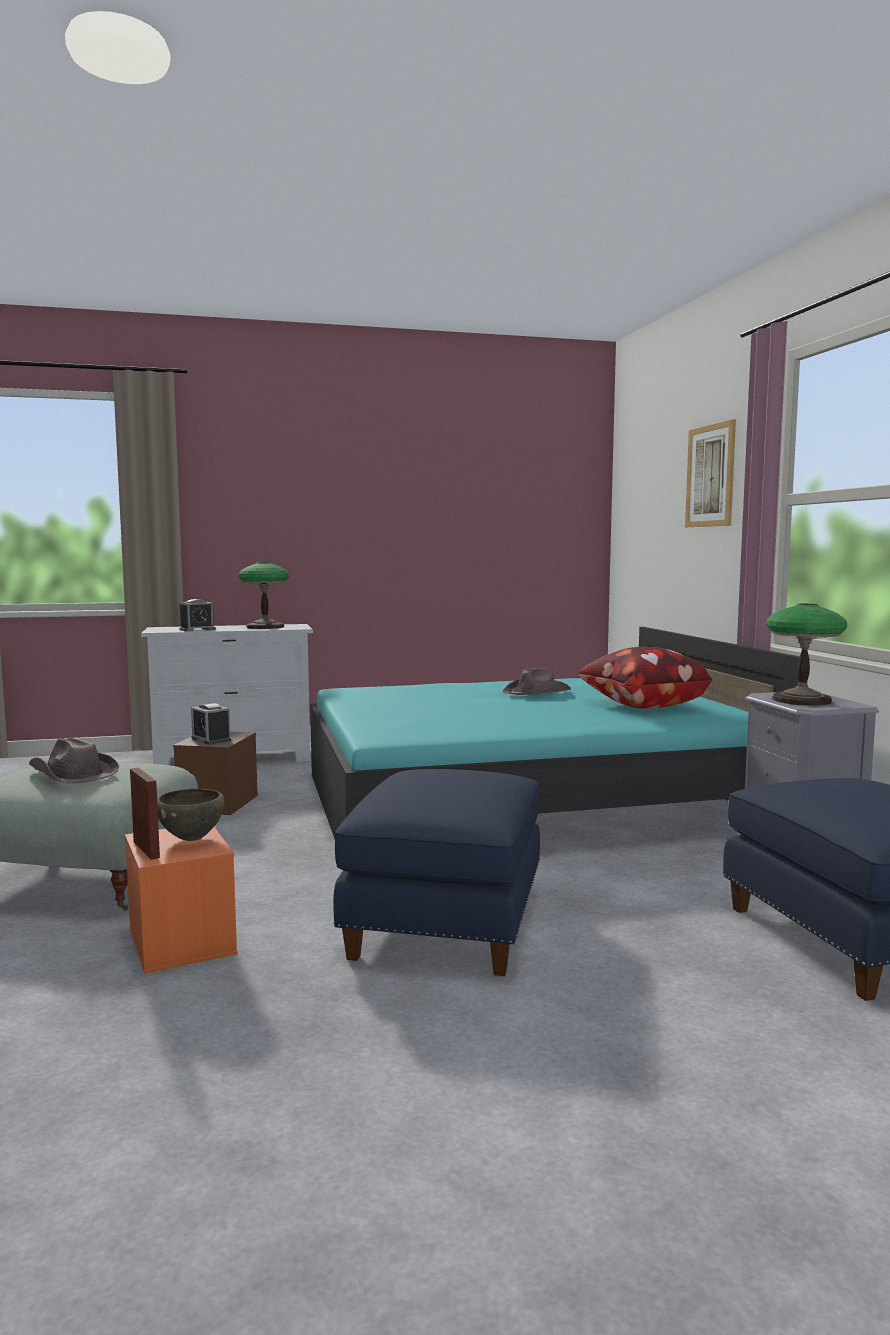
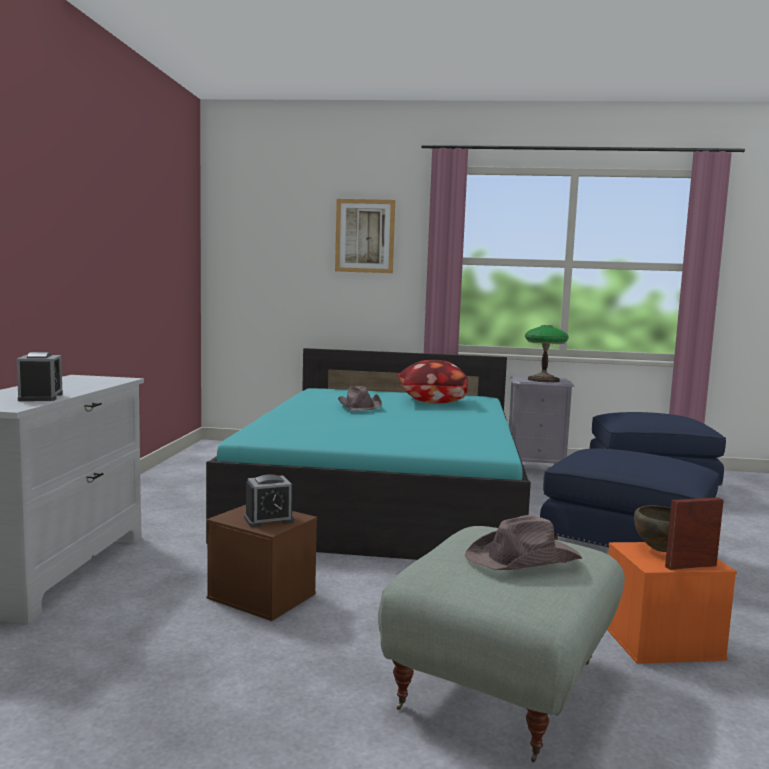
camera: 70 degrees left, 0 degrees up
(265, 627) = (76, 383): table lamp -> none

